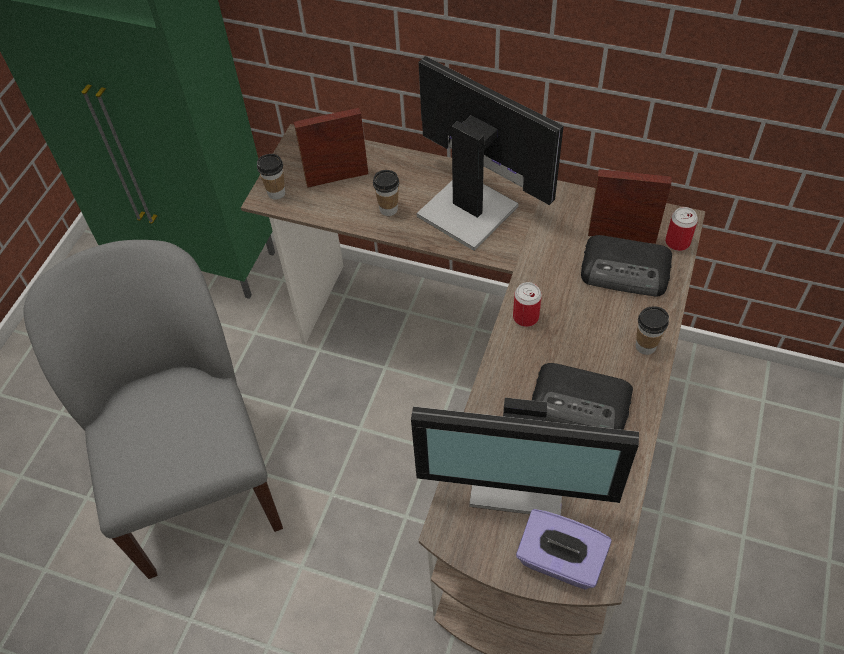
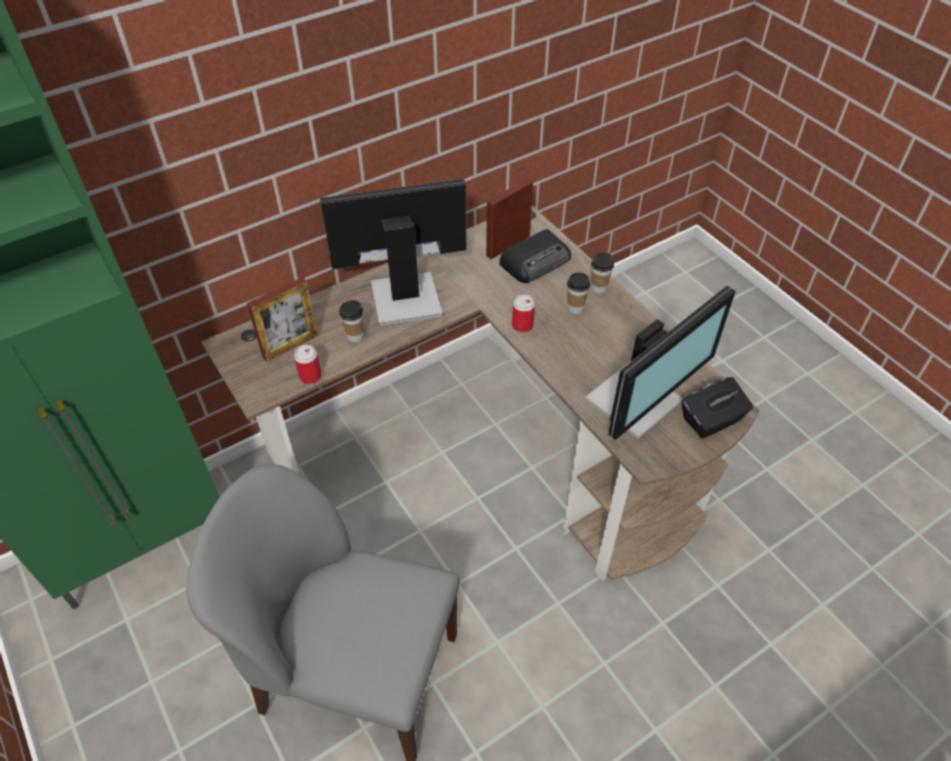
camera: 55 degrees left, 5 degrees down
(276, 193) = (261, 388): cup -> cup (575, 308)
(337, 178) = (290, 346): picture frame -> picture frame turned 150 degrees counterclockwise
(560, 561) = (712, 420): purple tissue box -> black tissue box
(582, 404) = (612, 341): radio -> none
(677, 242) = (539, 227): can -> can (310, 376)

